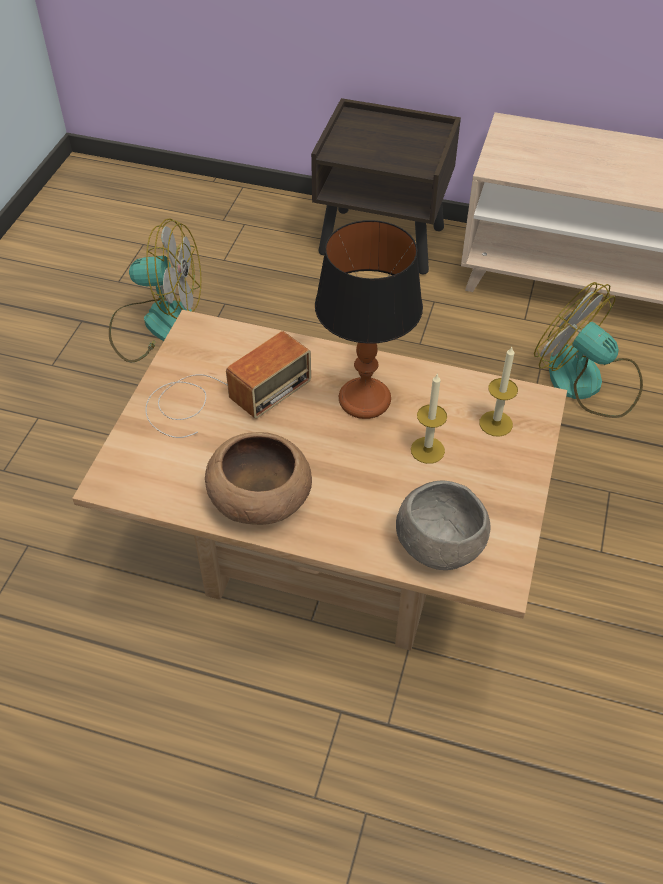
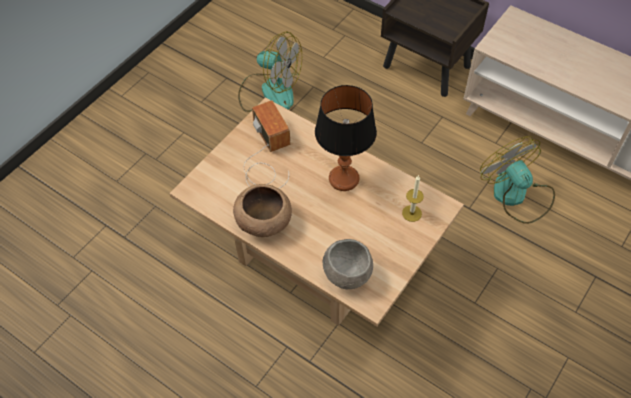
camera: 20 degrees right, 5 degrees up
(221, 397) = (266, 156): radio -> radio turned 90 degrees counterclockwise
(427, 450) = (366, 218): candle -> none

